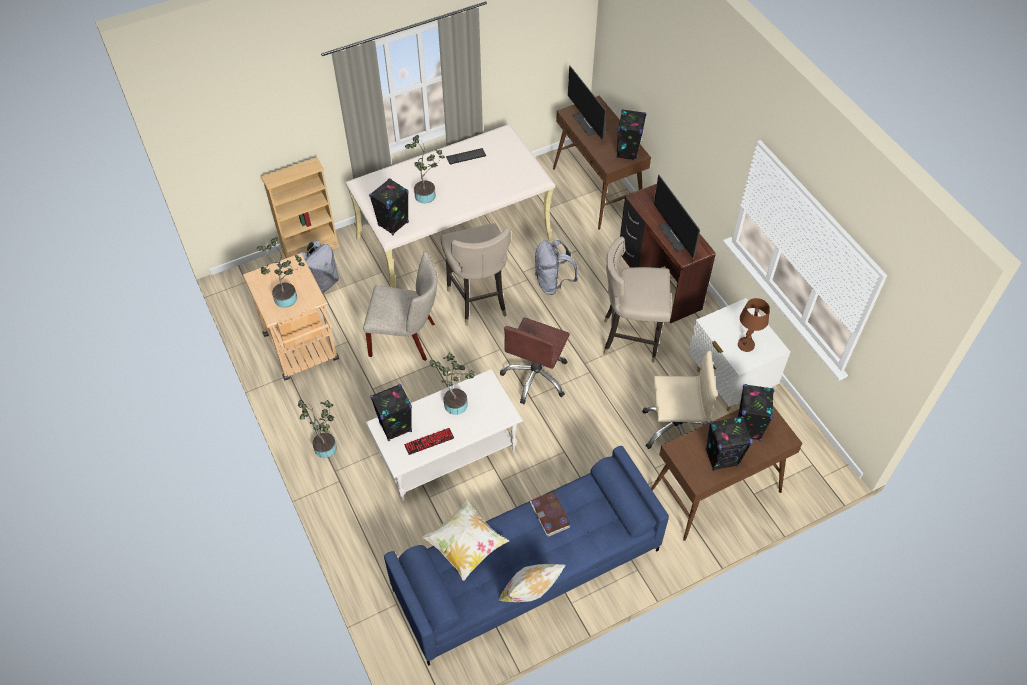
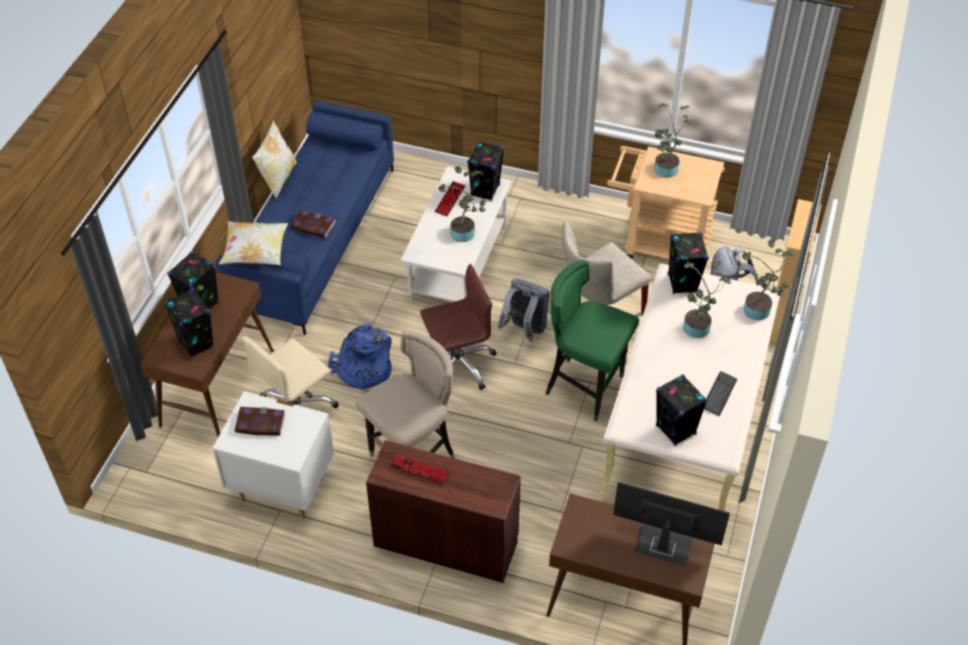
camera: 135 degrees right, 5 degrees down
(326, 445) = (549, 206): potted plant -> potted plant (758, 312)
(466, 546) = (351, 173): pillow -> pillow (256, 254)
(478, 300) = (585, 387): beige stool -> green stool
(536, 377) = (457, 364): brown office chair -> brown office chair turned 90 degrees clockwise
(552, 283) = (542, 457): grey backpack -> grey backpack (525, 330)
(601, 424) = (362, 369): none -> blue backpack
(627, 152) = (580, 539): black speaker -> black speaker (676, 430)
(678, 236) = (419, 470): monitor -> keyboard
(746, 344) = (260, 423): brown table lamp -> book

